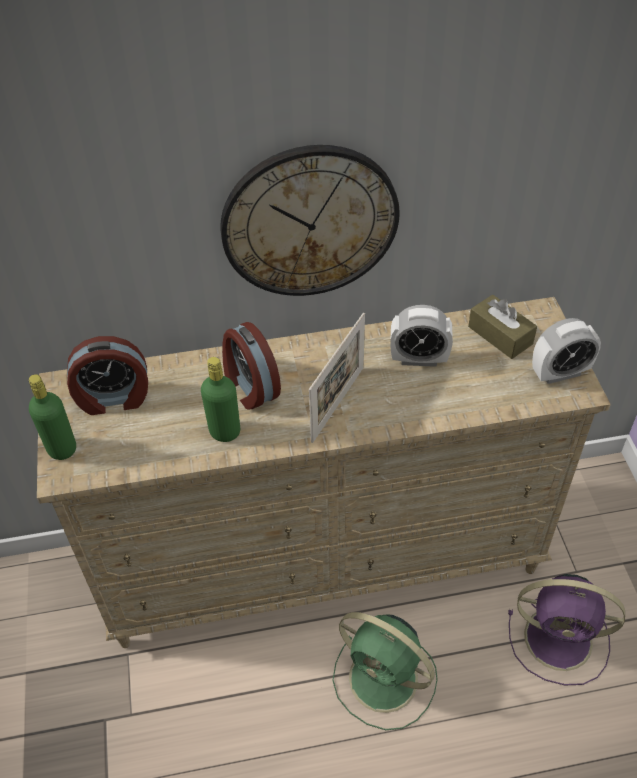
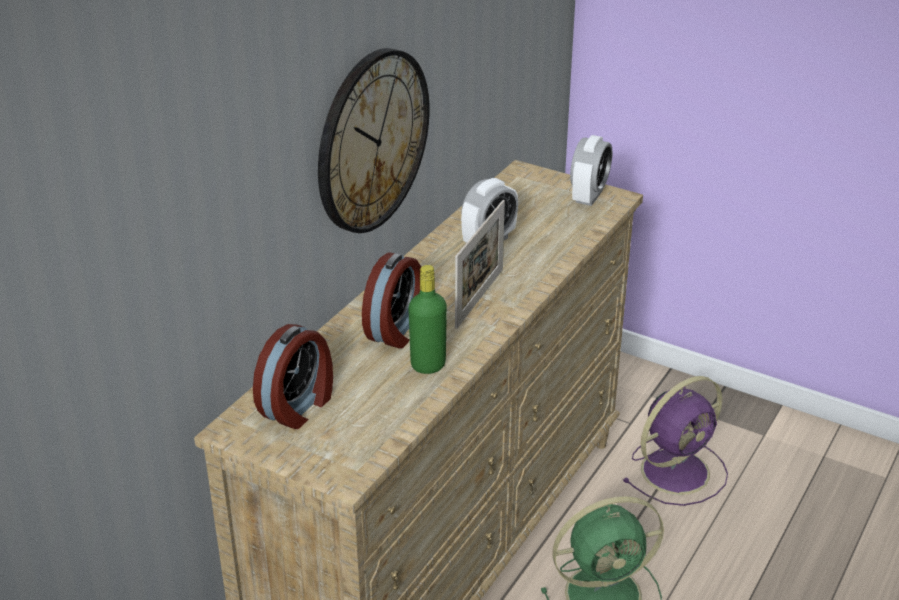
camera: 50 degrees left, 15 degrees down
(62, 449) = (314, 463): green bottle -> none
(250, 387) = (398, 329): alarm clock -> alarm clock turned 75 degrees counterclockwise
(338, 403) = (479, 298): picture frame -> picture frame turned 45 degrees clockwise
(500, 335) = (518, 198): brown tissue box -> none

